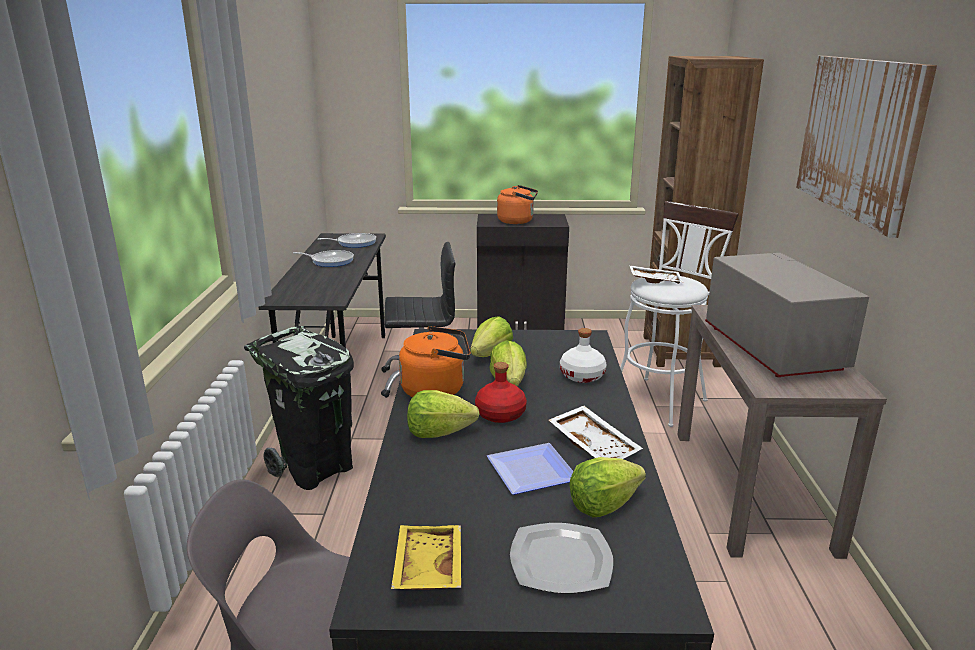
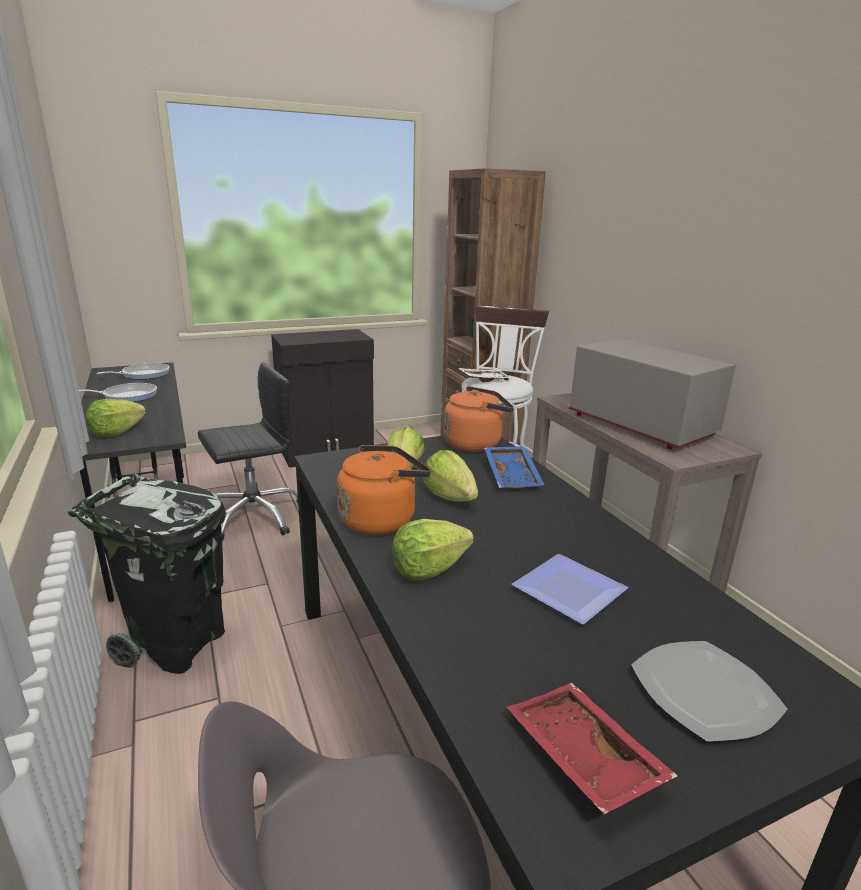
camera: 25 degrees left, 0 degrees up
(426, 568) = (580, 757): yellow tray -> red tray
(500, 414) = (473, 532): red bottle -> none
(518, 221) = (319, 338): orange kettle -> orange kettle (475, 443)
(582, 375) = (513, 476): white bottle -> blue tray
(595, 444) = (597, 545): white tray -> none
(603, 505) = (672, 610): lettuce -> lettuce (116, 432)
(858, 137) = (687, 227): picture -> none

